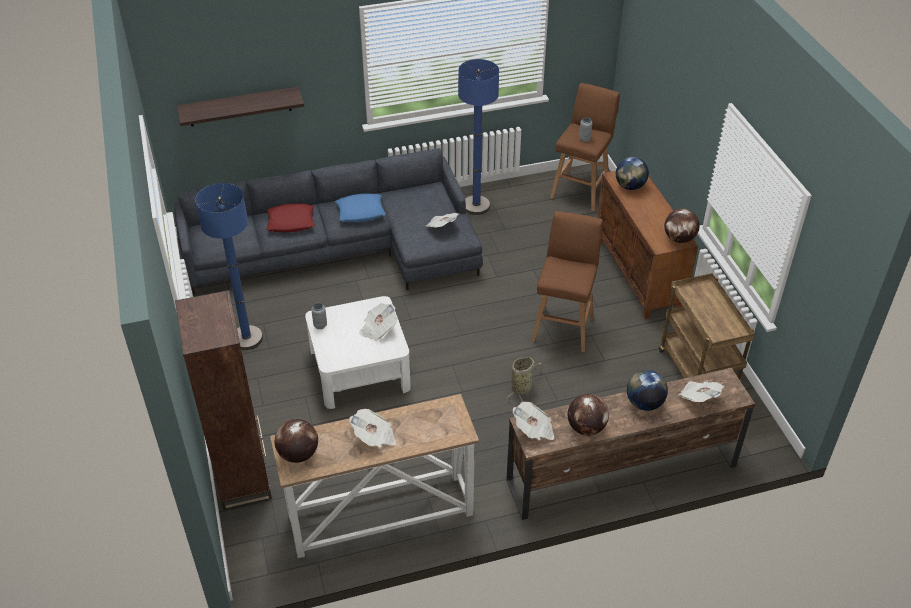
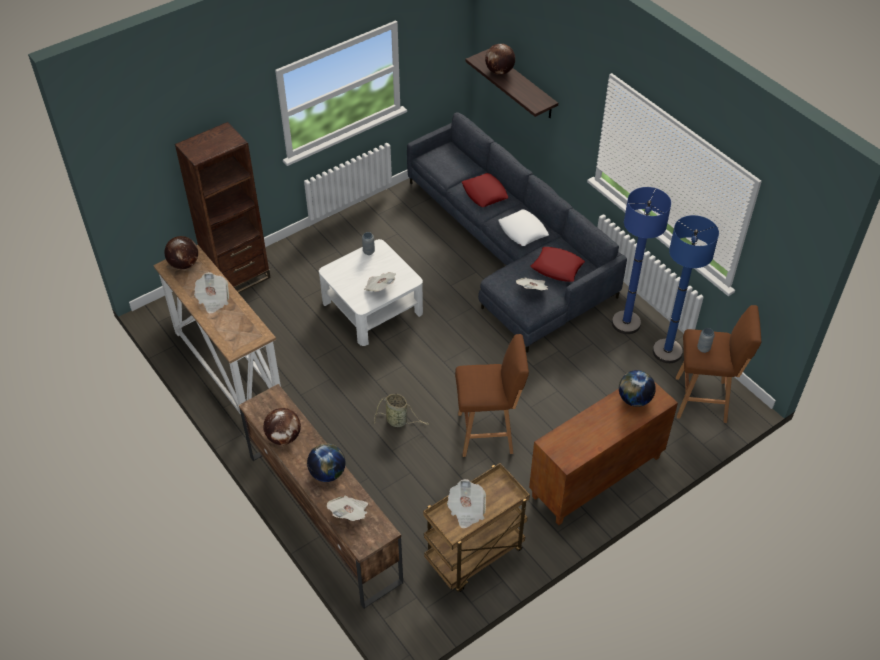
camera: 70 degrees right, 5 degrees up
(247, 338) = (376, 230): blue floor lamp -> blue floor lamp (667, 352)
(360, 212) = (523, 231): blue pillow -> white pillow
(422, 204) = (557, 268): none -> red pillow
(534, 430) = (270, 402): newspaper -> newspaper (466, 510)
(679, 239) = (569, 457): globe -> globe (499, 72)

